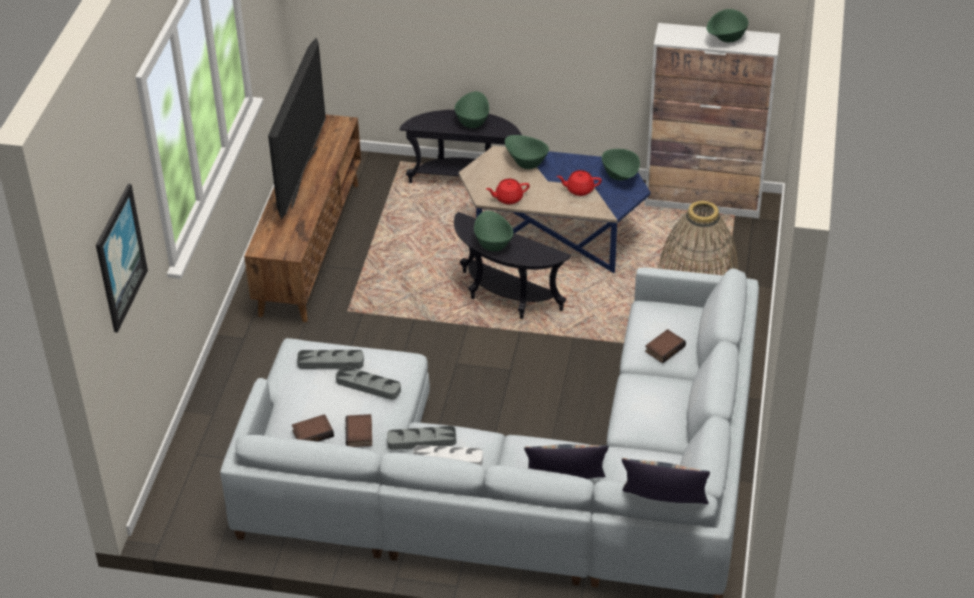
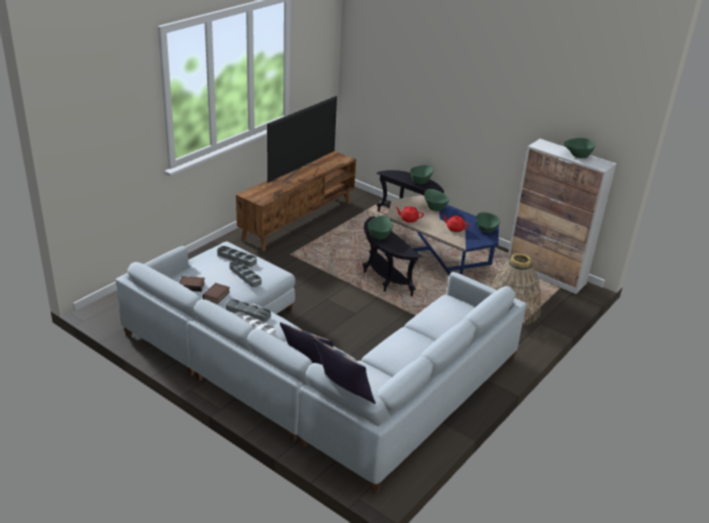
camera: 25 degrees right, 10 degrees down
(119, 257) = (106, 126): picture -> none
(664, 348) = (440, 322): book -> none

